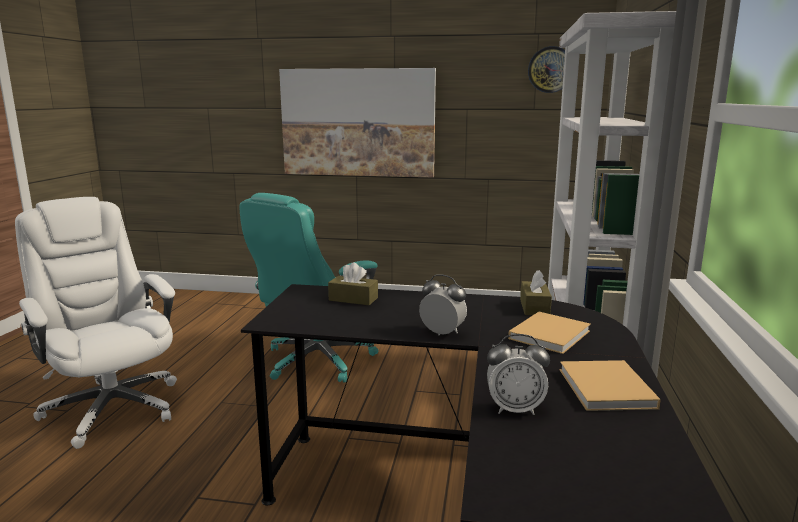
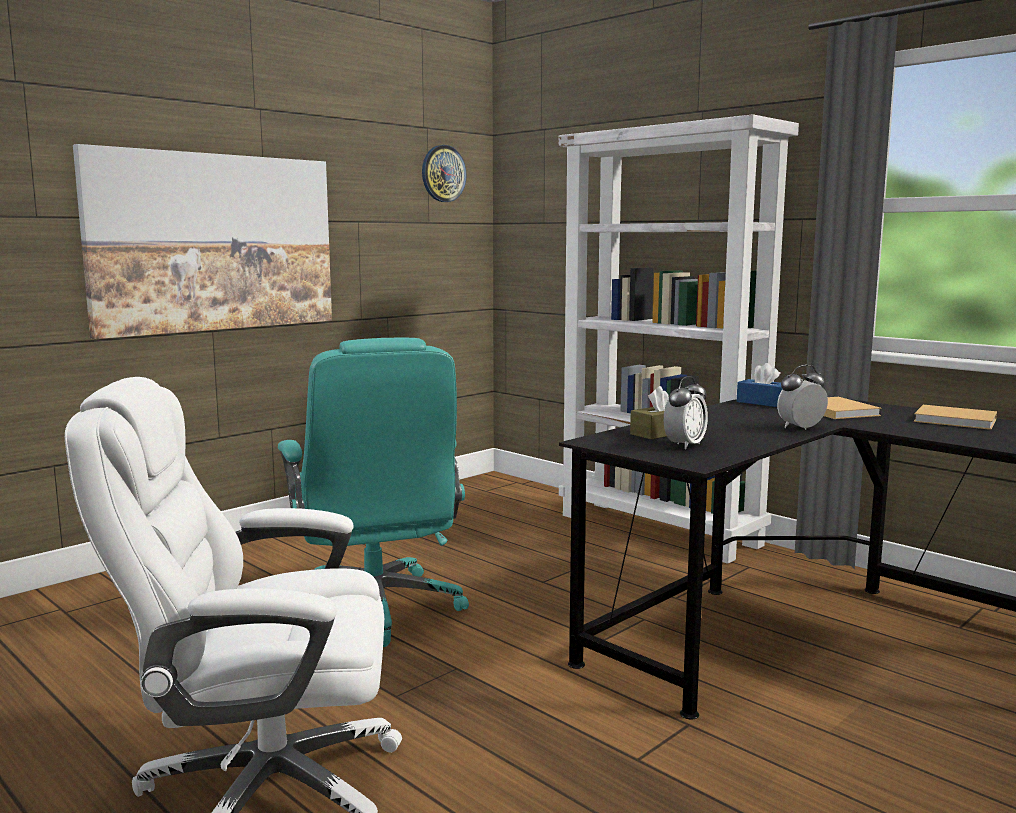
camera: 55 degrees left, 5 degrees down
(515, 409) = (980, 439): alarm clock -> alarm clock (684, 445)
(534, 307) = (763, 403): brown tissue box -> blue tissue box

